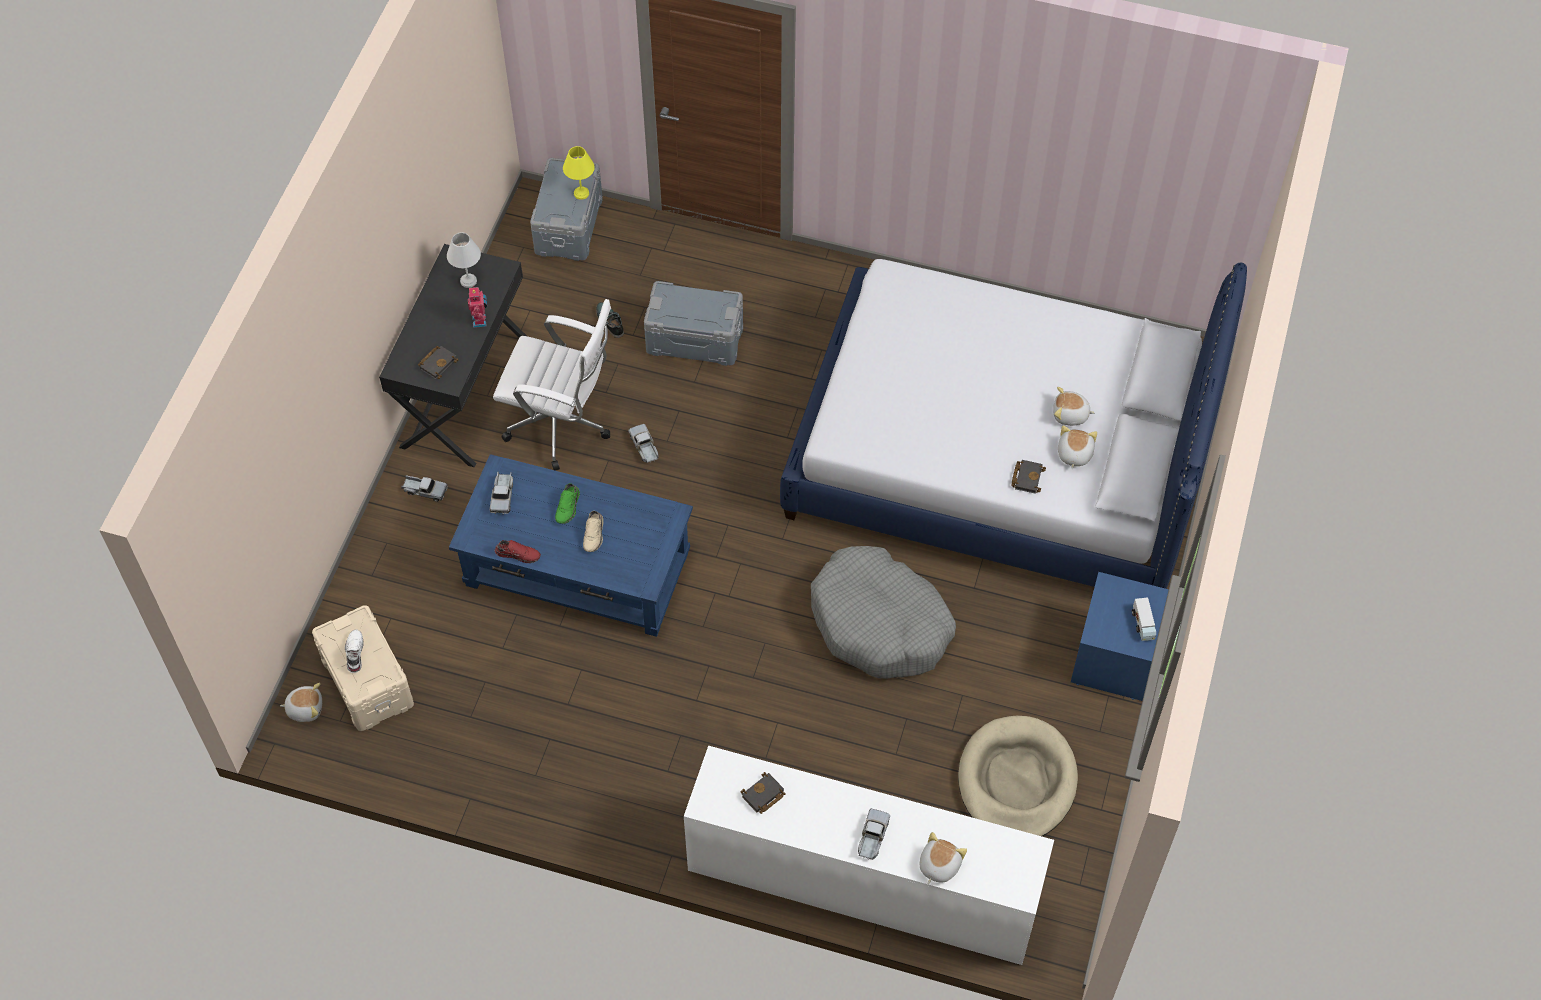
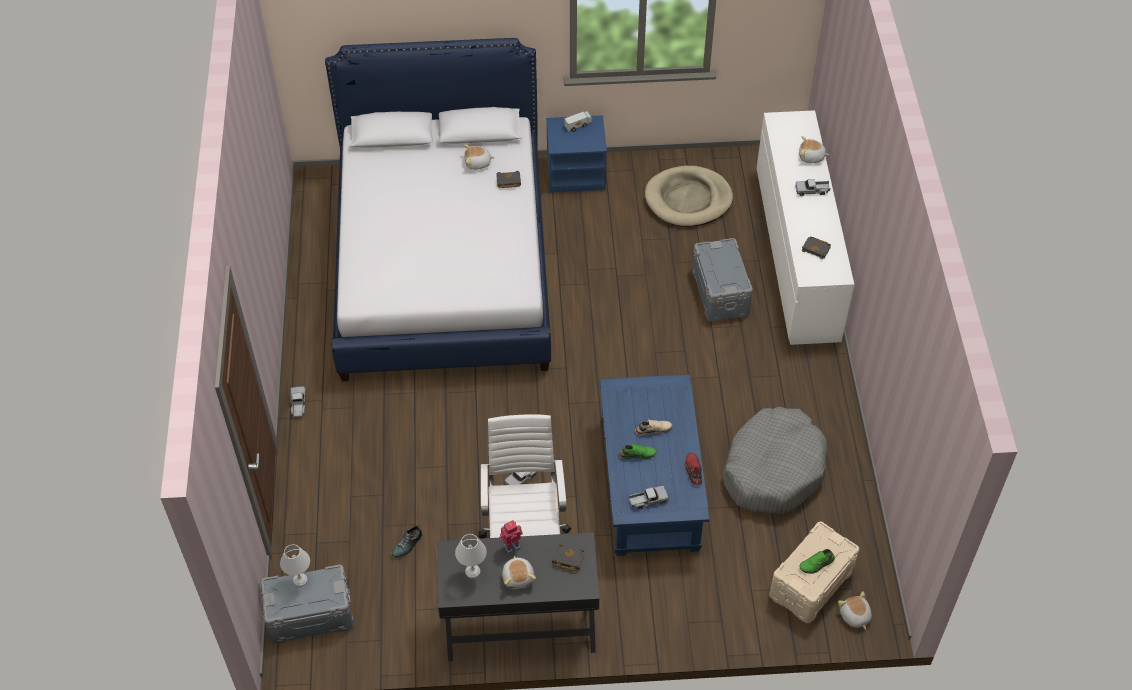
camera: 110 degrees left, 5 degrees down
(354, 653) = (817, 564): white shoe -> green shoe
(425, 490) = (628, 615): toy truck -> toy truck (298, 404)
(581, 193) = (299, 580): yellow table lamp -> white table lamp
(695, 338) = (402, 480): grey storage box -> grey storage box (719, 293)
(880, 623) = (609, 294): grey dog bed -> grey dog bed (773, 469)
(1070, 415) = (445, 172): plush toy -> plush toy (518, 577)

